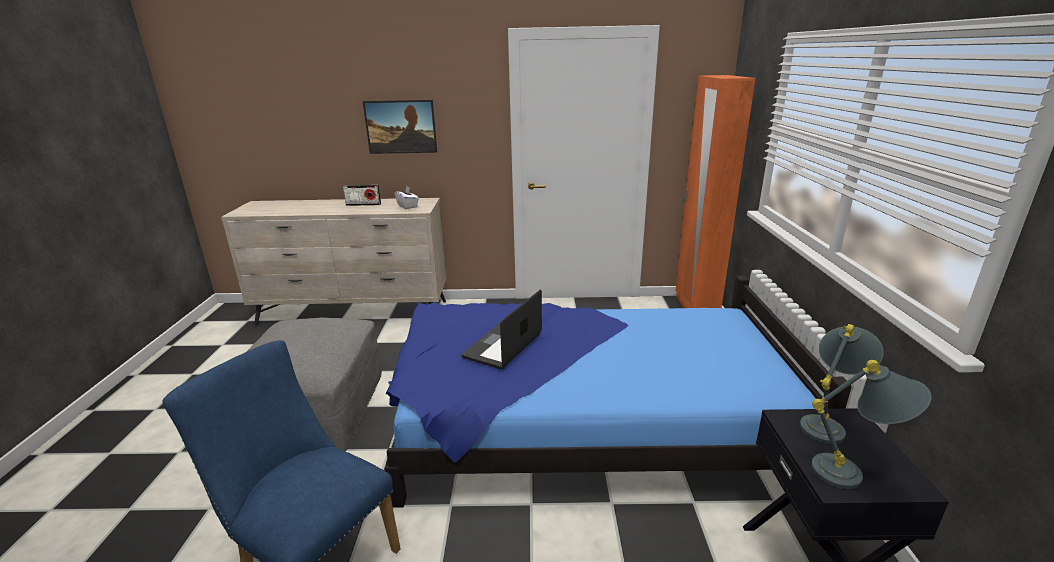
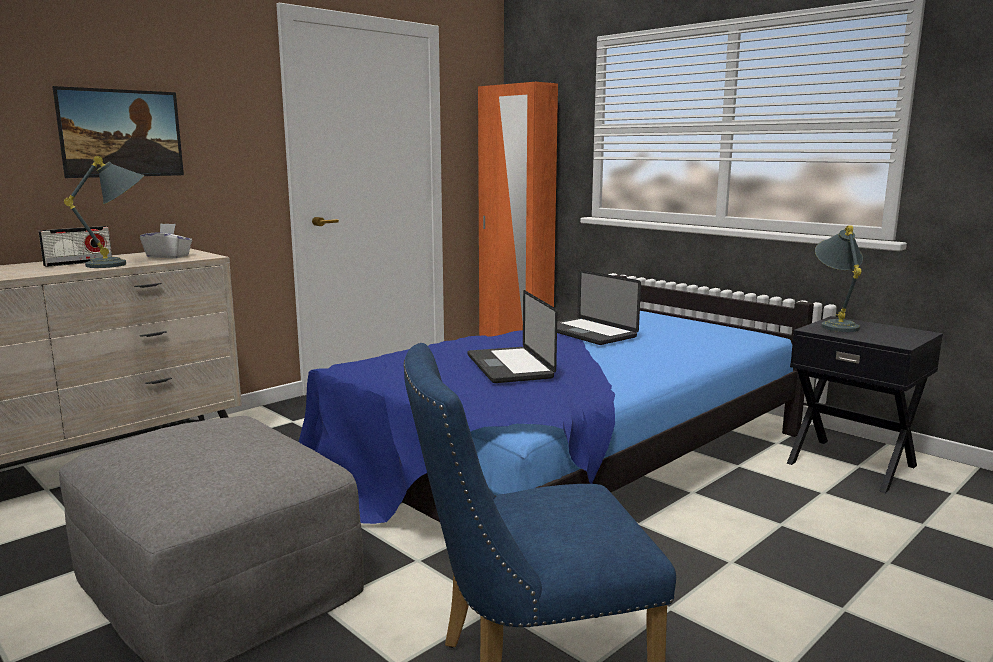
camera: 45 degrees left, 10 degrees down
(632, 330) = (588, 333): none -> laptop
(855, 475) = (895, 337): grey table lamp -> grey table lamp (121, 264)

